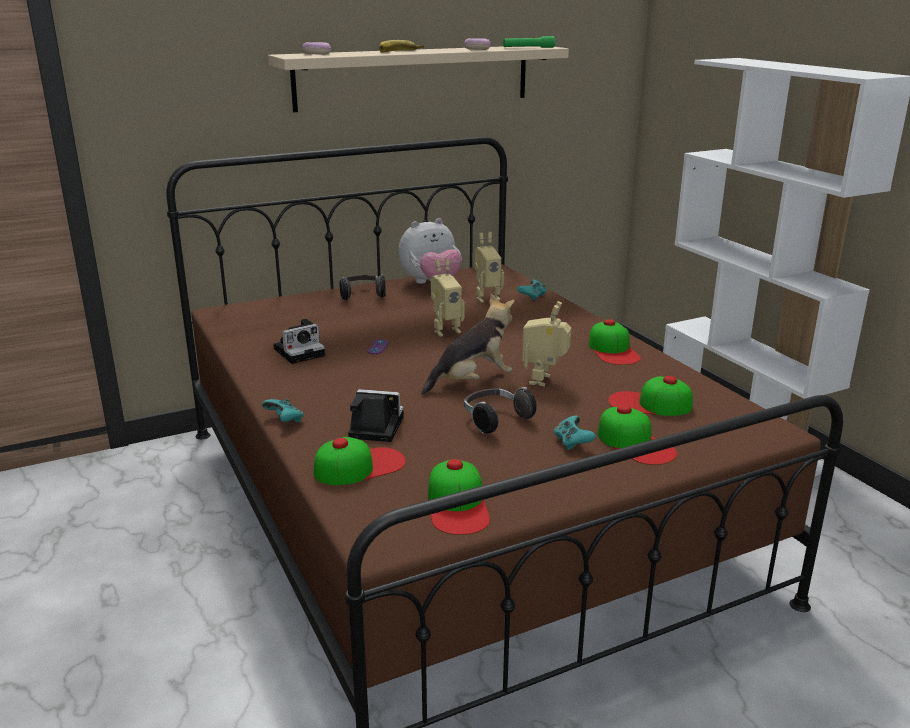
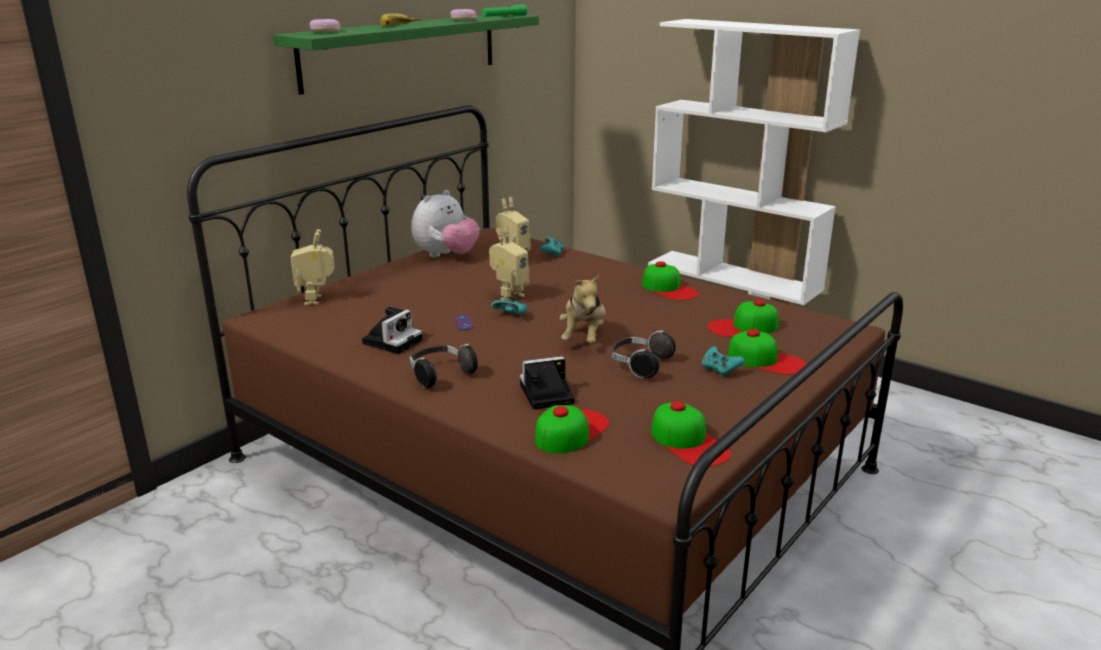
camera: 25 degrees left, 0 degrees up
(285, 420) = (454, 407): turquoise game controller -> turquoise game controller (511, 315)
(362, 295) = (391, 277): headphones -> headphones (440, 375)
(414, 77) = (403, 50): beige shelf -> green shelf
(472, 382) = (584, 337): plush toy -> plush toy turned 150 degrees clockwise
(544, 380) = (642, 324): toy robot -> toy robot (317, 300)

